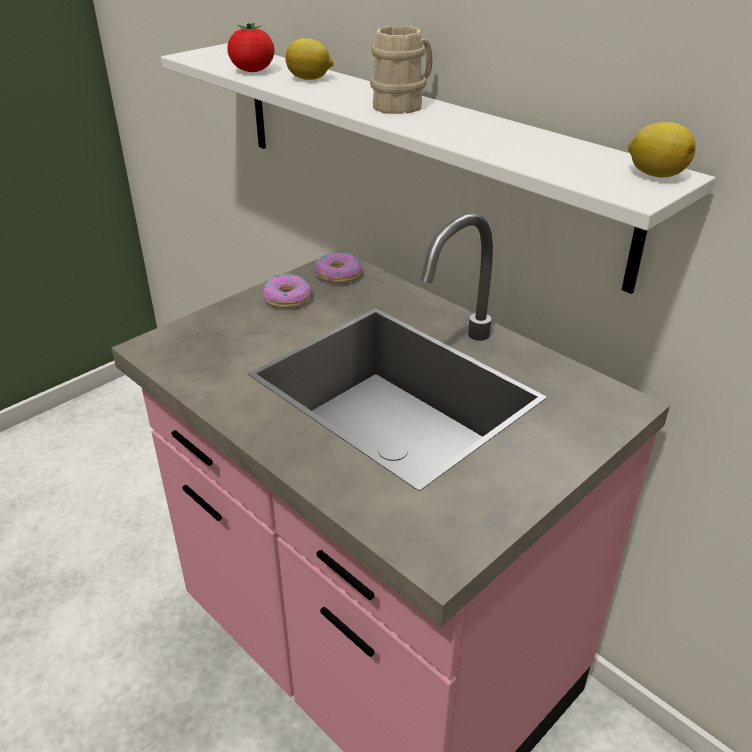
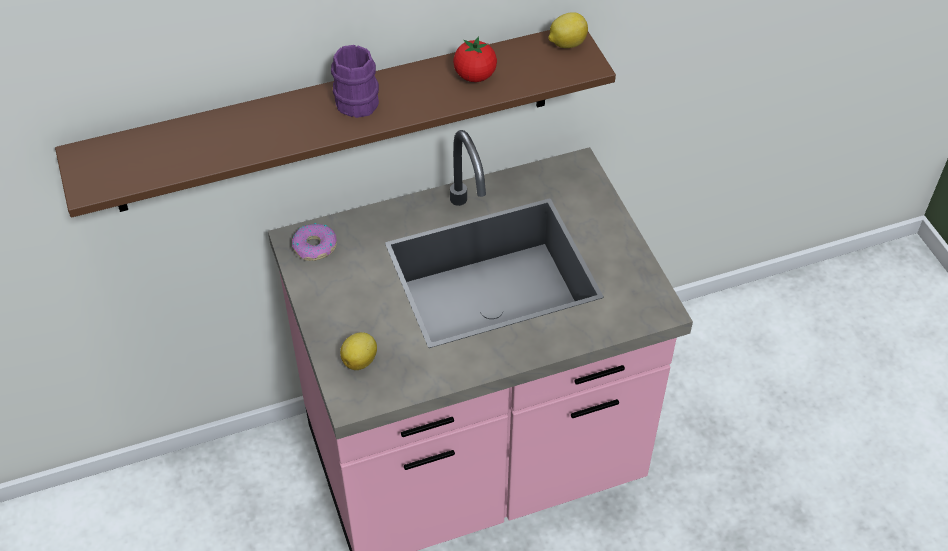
camera: 65 degrees left, 15 degrees up
(252, 71) = (186, 157): tomato -> tomato (475, 76)
(287, 298) = (332, 292): donut -> none
(310, 79) = (243, 128): lemon -> lemon (360, 360)
(403, 104) = (355, 98): beige mug -> purple mug
(414, 152) = (335, 119): white shelf -> brown shelf

